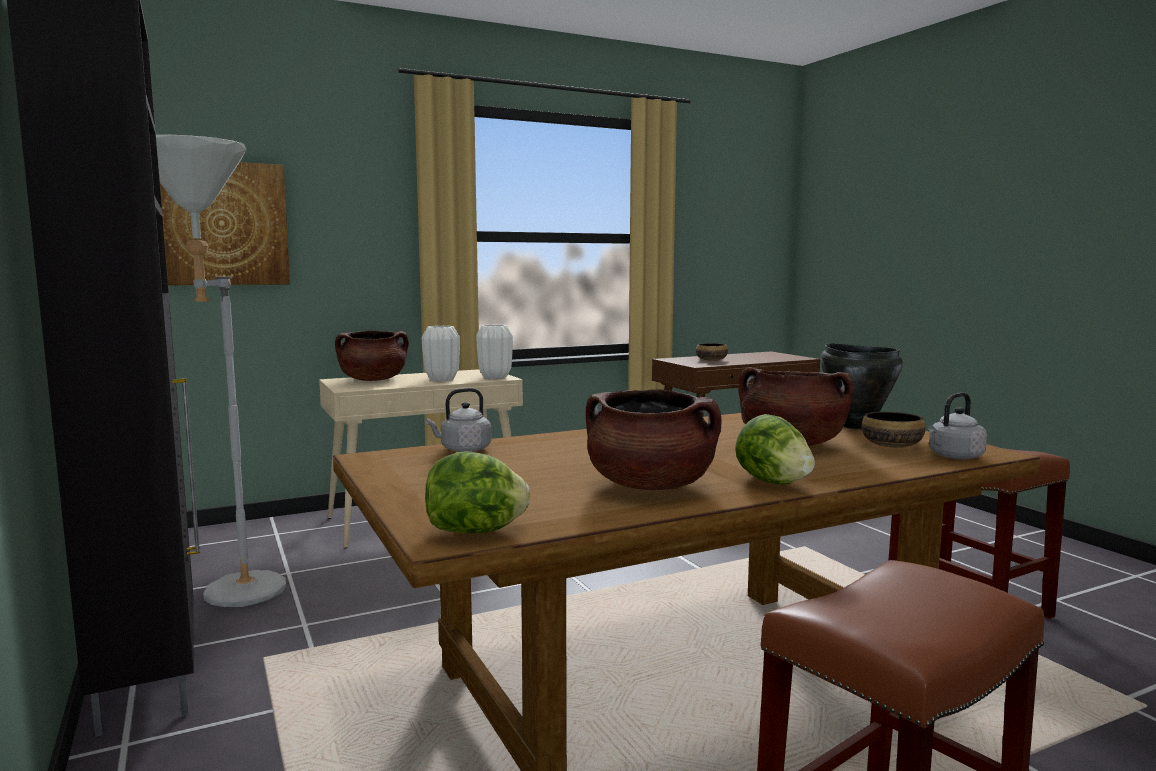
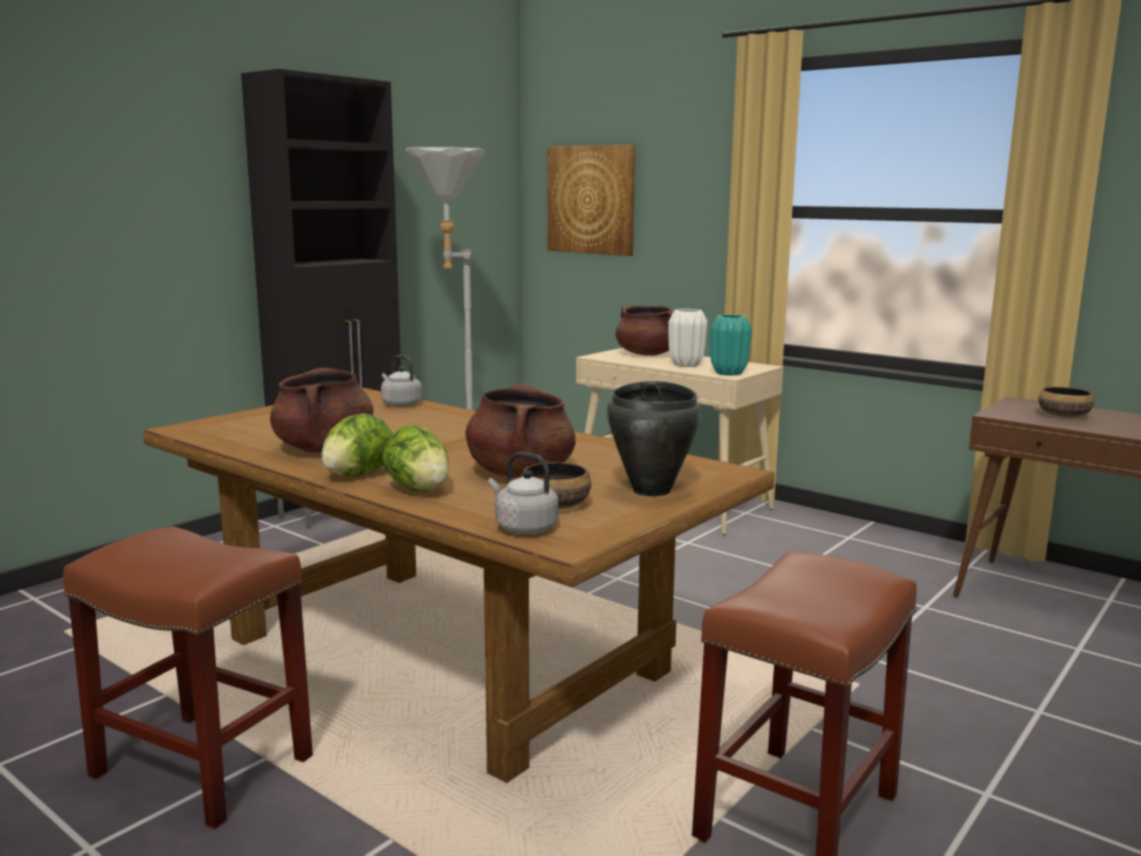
camera: 65 degrees right, 5 degrees up
(476, 531) = (198, 430): lettuce -> lettuce (418, 489)
(494, 377) = (728, 373): white vase -> turquoise vase

